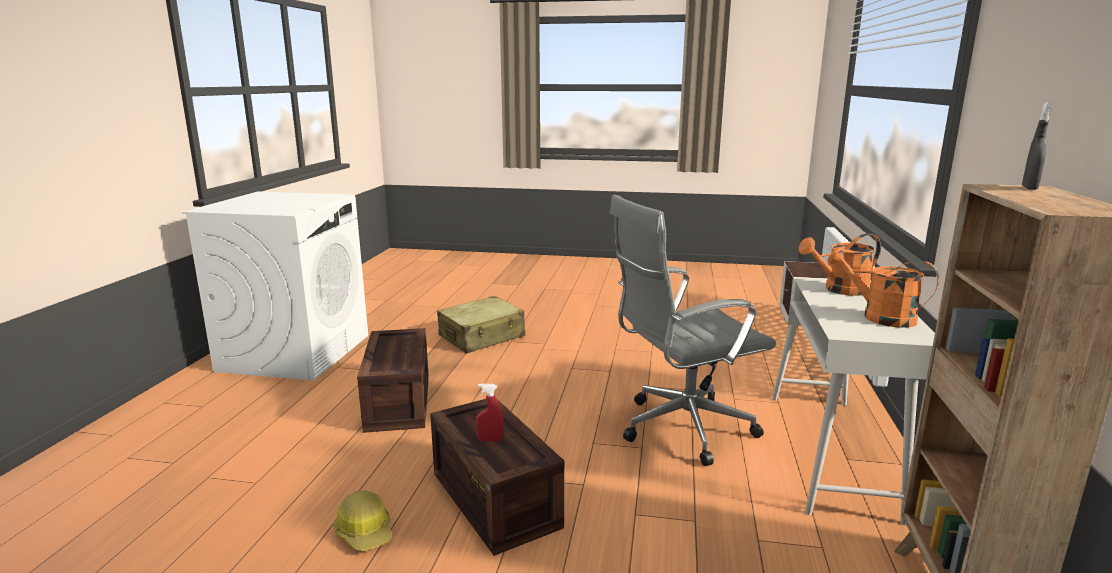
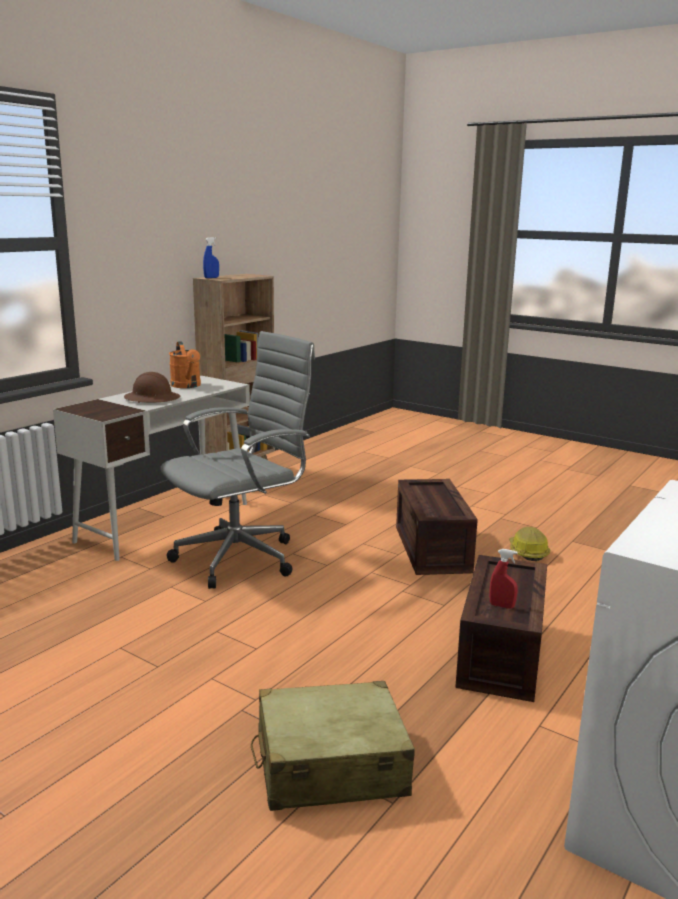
camera: 155 degrees left, 0 degrees up
(490, 440) = (437, 499): red spray bottle -> red spray bottle (501, 606)
(680, 429) = (241, 557): grey office chair -> grey office chair turned 45 degrees counterclockwise
(840, 290) = (152, 398): orange watering can -> brown hard hat
(1029, 188) = (211, 278): grey spray bottle -> blue spray bottle

